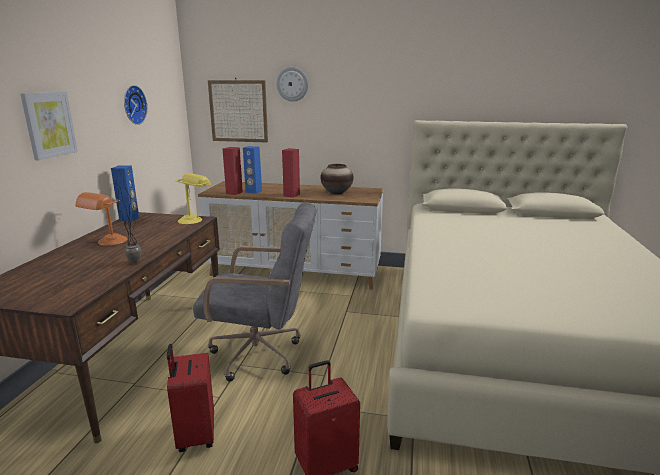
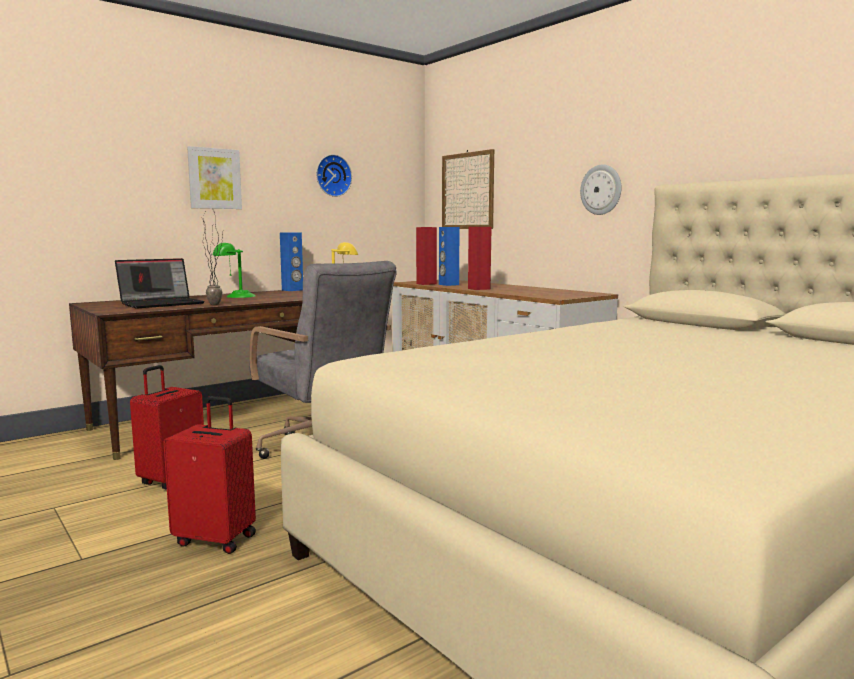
camera: 40 degrees right, 10 degrees down
(74, 274) = (162, 304): none -> laptop
(108, 242) = (234, 296): orange table lamp -> green table lamp
(292, 84) = (521, 150): wall clock -> wall clock (601, 190)
(337, 193) = (538, 291): vase -> none

